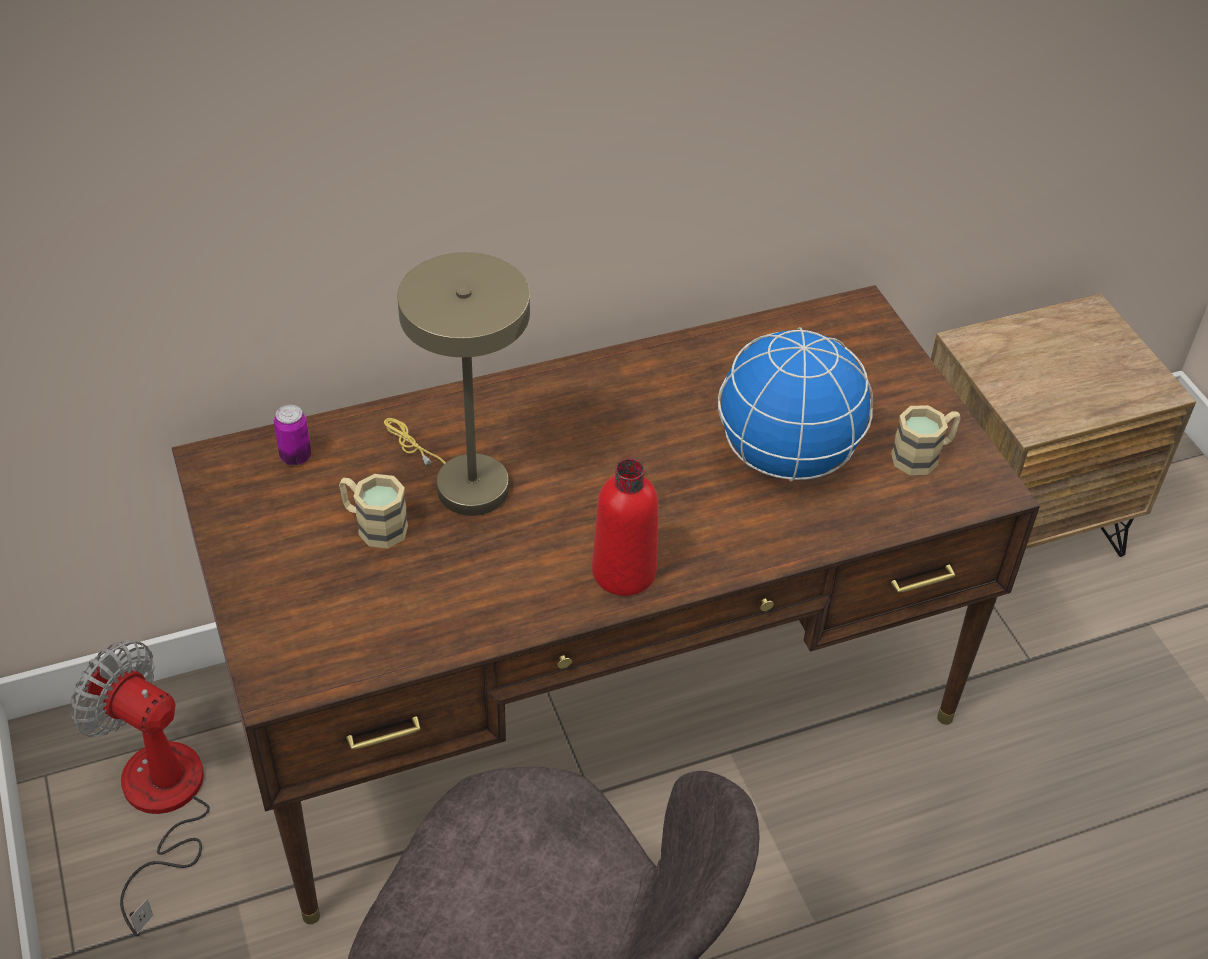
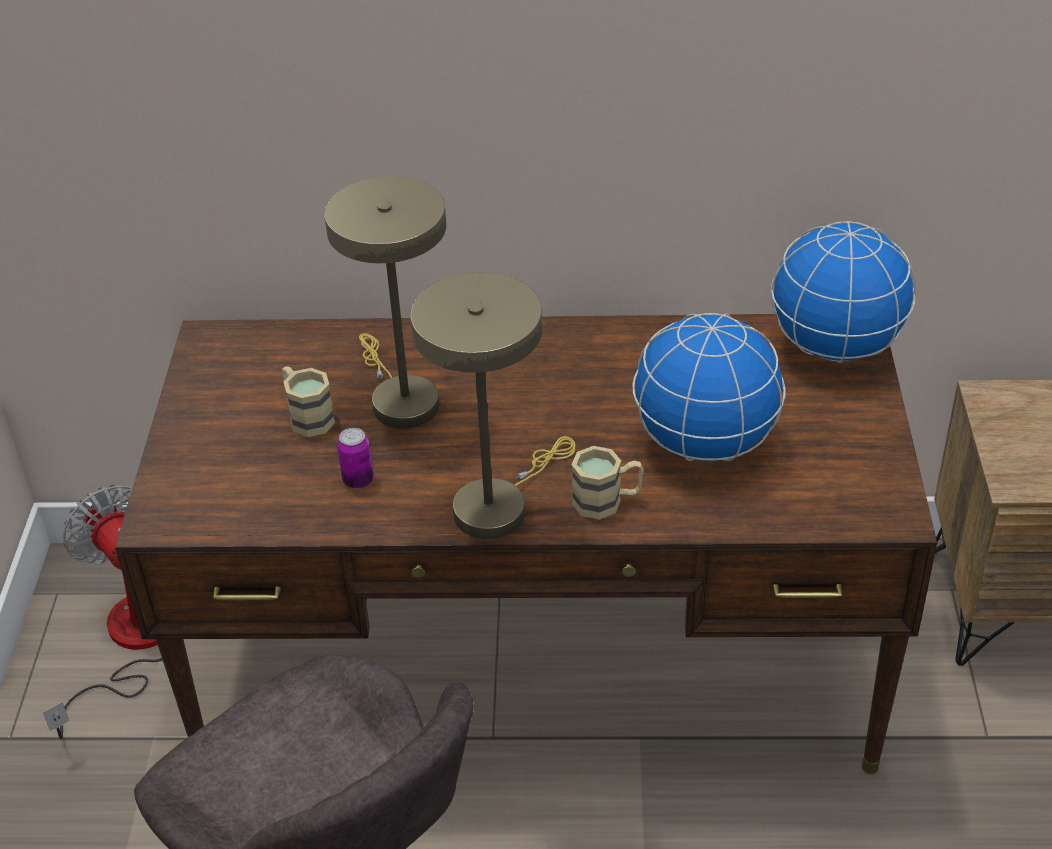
camera: 25 degrees right, 5 degrees down
(295, 456) = (275, 348): can -> can (358, 480)
(624, 572) = (498, 504): red bottle -> beige table lamp
(853, 329) = (836, 346): none -> globe
(923, 455) = (842, 471): beige mug -> beige mug (607, 501)

